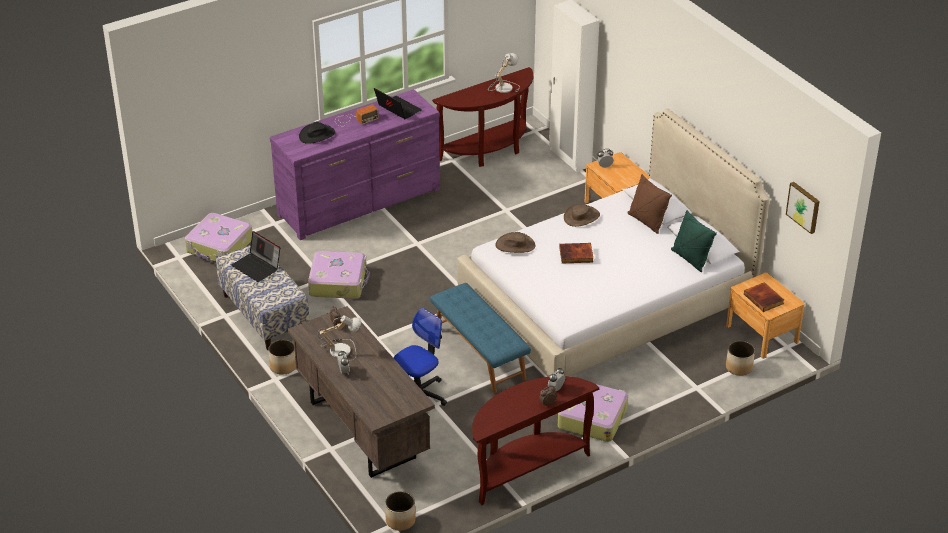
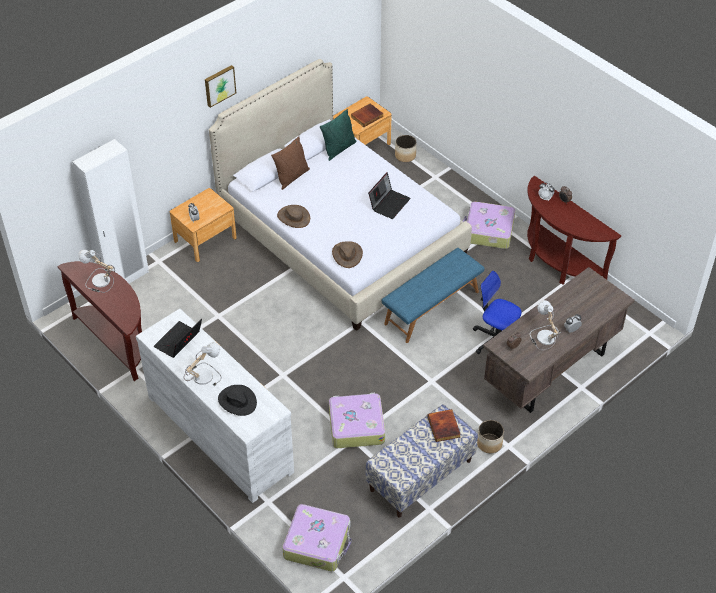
camera: 100 degrees left, 10 degrees up
(257, 267) = (408, 452): laptop -> laptop (389, 203)
(354, 119) = (202, 374): radio -> table lamp
(360, 202) = (220, 433): purple dresser -> white dresser
(400, 520) = (642, 328): planter -> none
(576, 255) = (352, 215): book -> book (444, 427)
(804, 207) = (352, 36): picture -> picture (219, 85)

